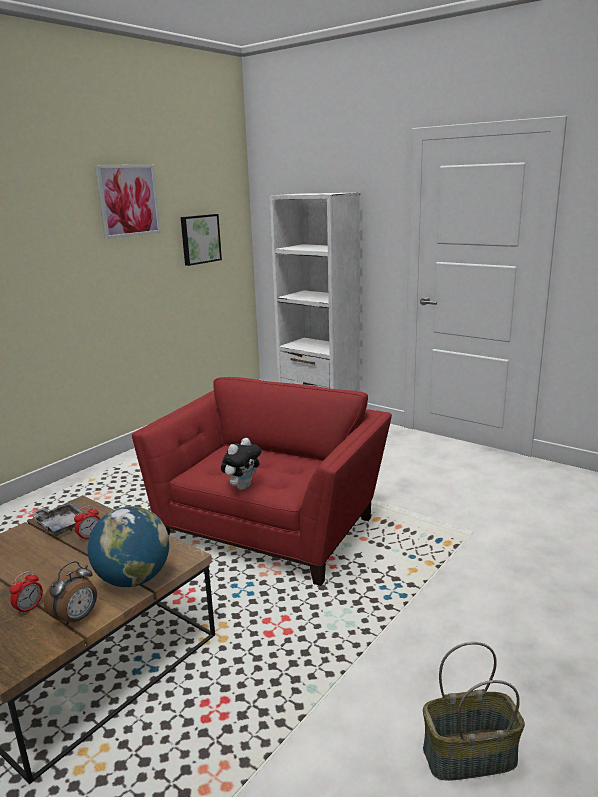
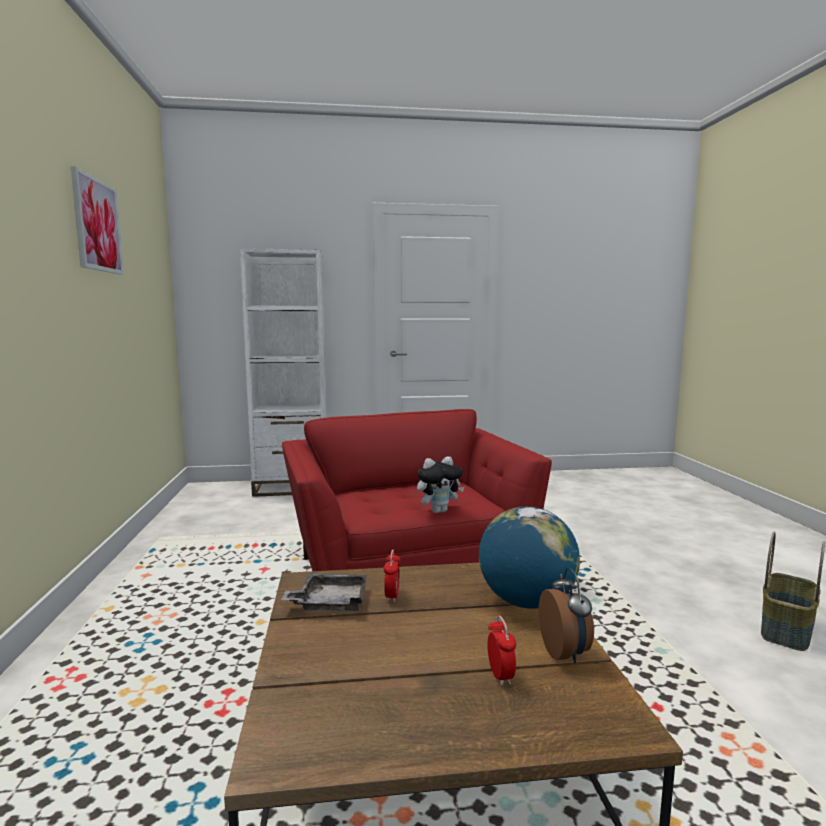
camera: 45 degrees left, 10 degrees down
(199, 239) = (146, 293): picture -> none
(242, 486) = (439, 511): plush toy -> plush toy turned 75 degrees clockwise

